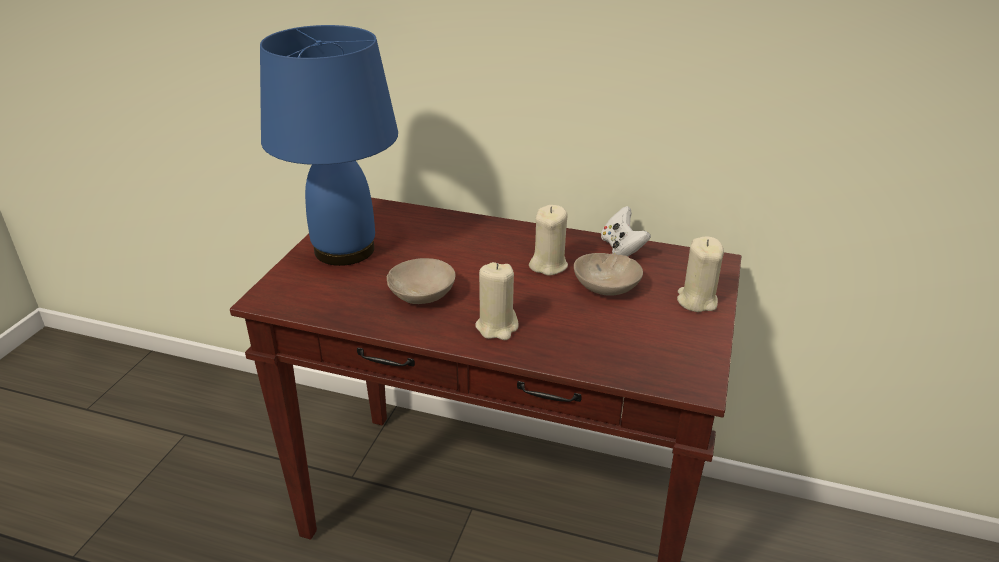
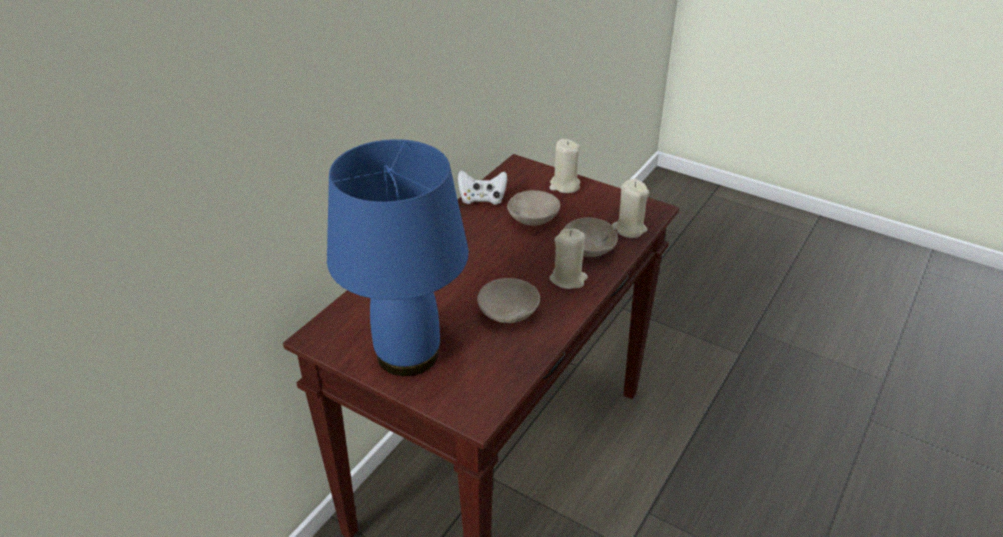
camera: 75 degrees left, 5 degrees up
(548, 265) = (490, 238): beige candle -> beige candle (629, 229)
(568, 334) = (587, 248): none -> beige bowl

